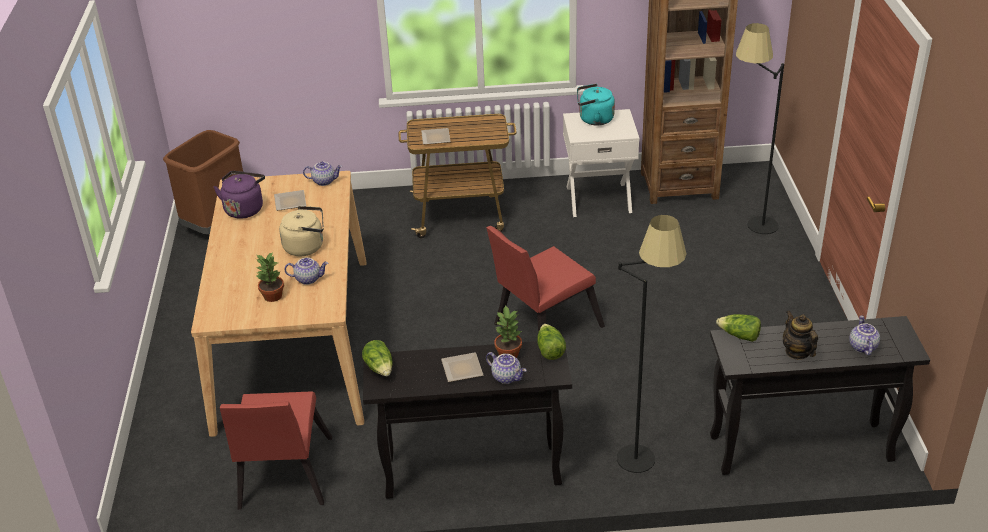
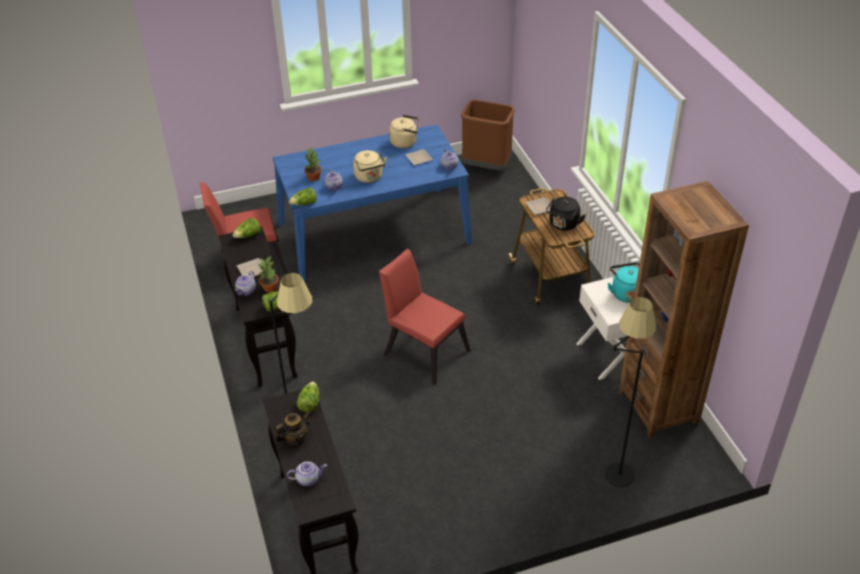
camera: 75 degrees right, 5 degrees up
(244, 208) = (405, 142): purple kettle -> beige kettle
(294, 341) = (374, 233): beige dining table -> blue dining table
(332, 309) = (304, 204): none -> lettuce
(475, 129) = (563, 225): none -> black kettle

